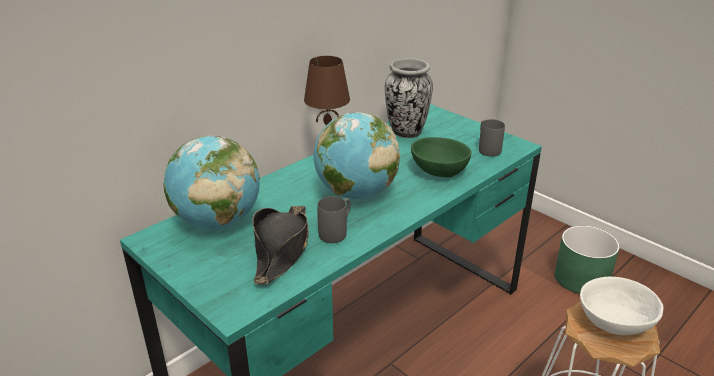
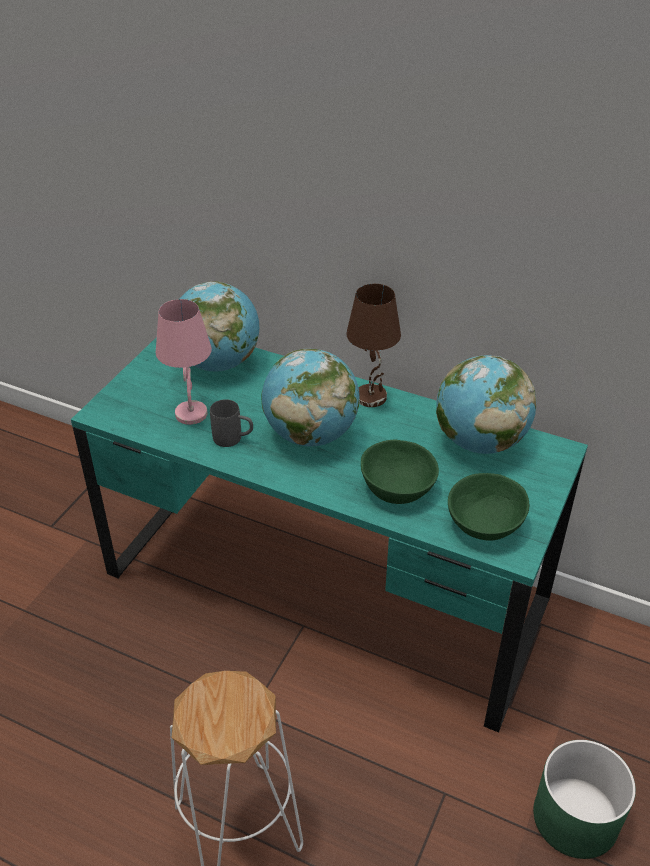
camera: 70 degrees right, 10 degrees up
(282, 250) = (190, 413): black hat -> pink table lamp
(406, 132) = (479, 441): vase -> globe
(487, 148) = (485, 523): grey mug -> green bowl
(616, 323) = (230, 715): white bowl -> none

